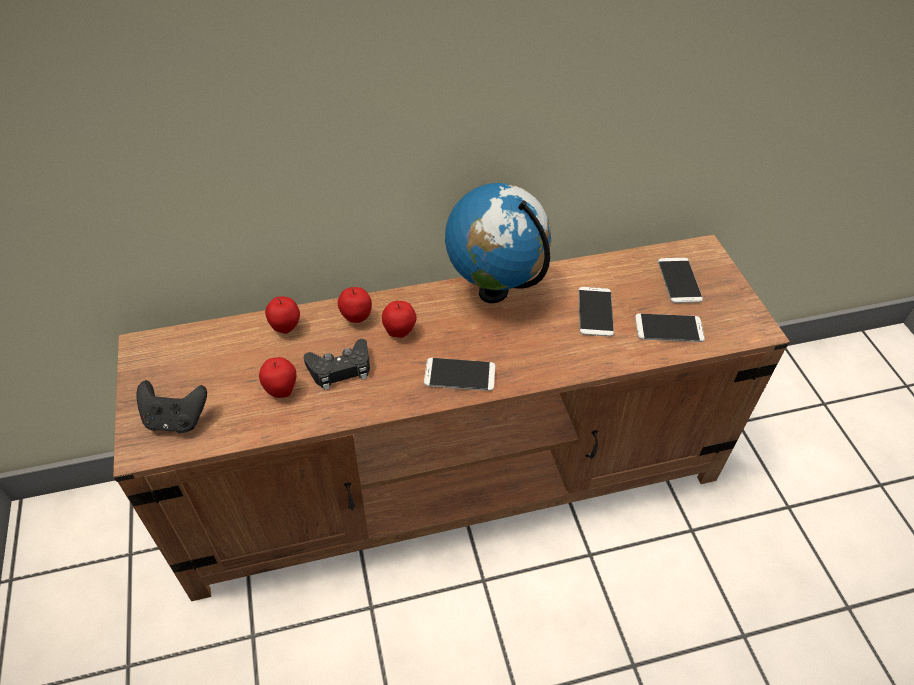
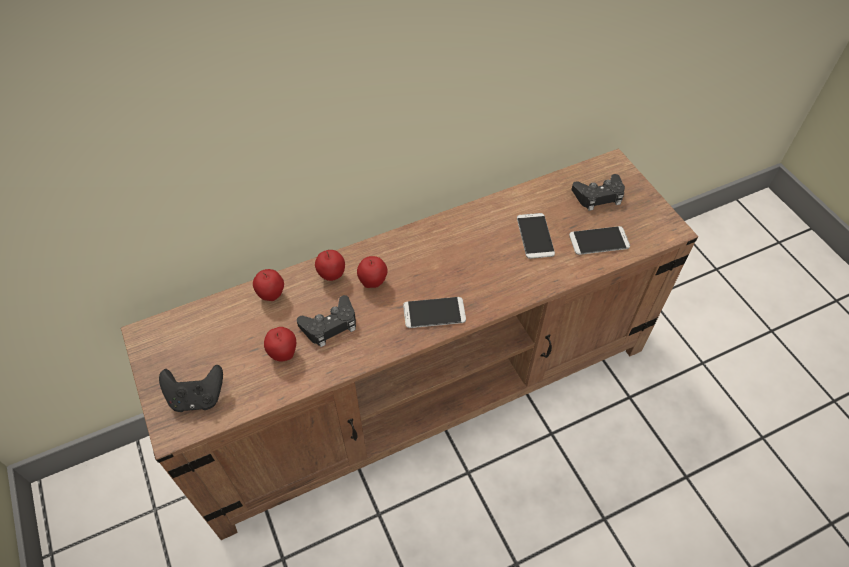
camera: 10 degrees left, 5 degrees up
(494, 292) = (445, 231): globe -> none
(679, 281) = (598, 196): phone -> black game controller

